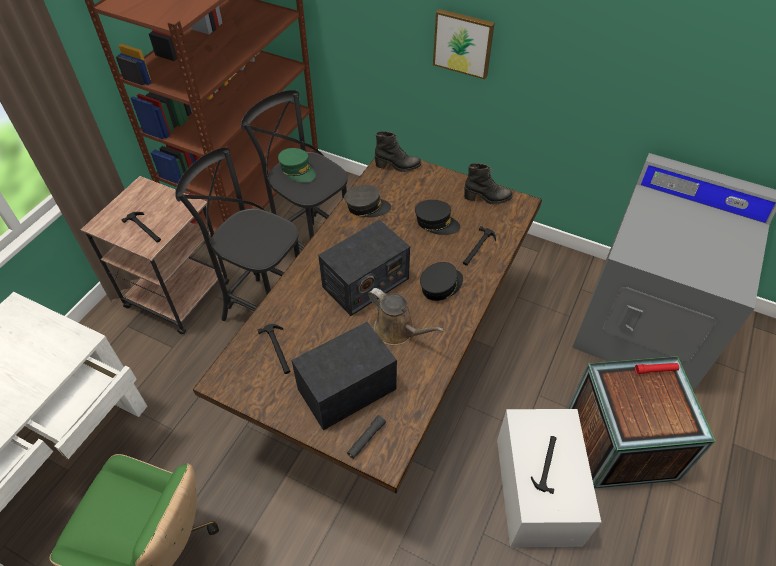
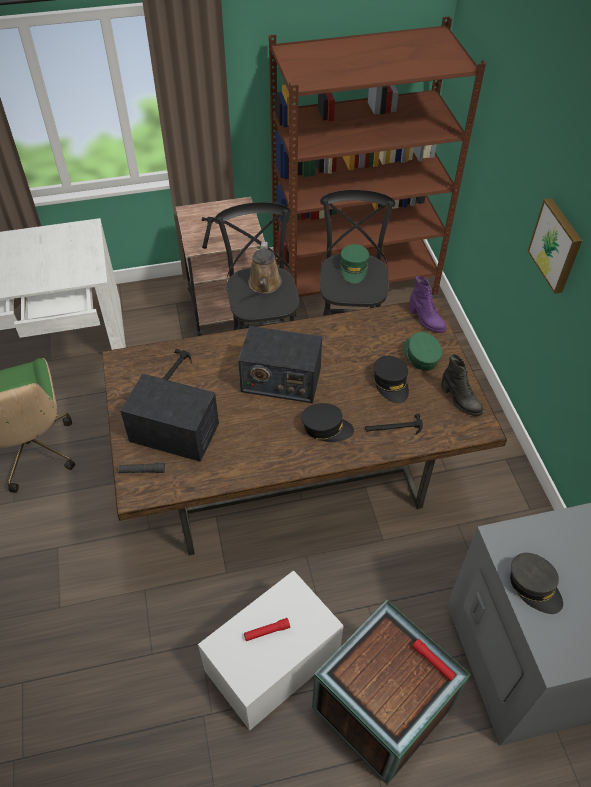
camera: 50 degrees right, 0 degrees up
(367, 207) = (358, 331): grey cap -> grey cap (534, 587)
(397, 166) = (425, 320): black boot -> purple boot
(397, 331) = (254, 428): brown watering can -> brown watering can (264, 285)
(427, 190) = (420, 355): none -> green cap
(546, 463) = (266, 631): hammer -> red flashlight

